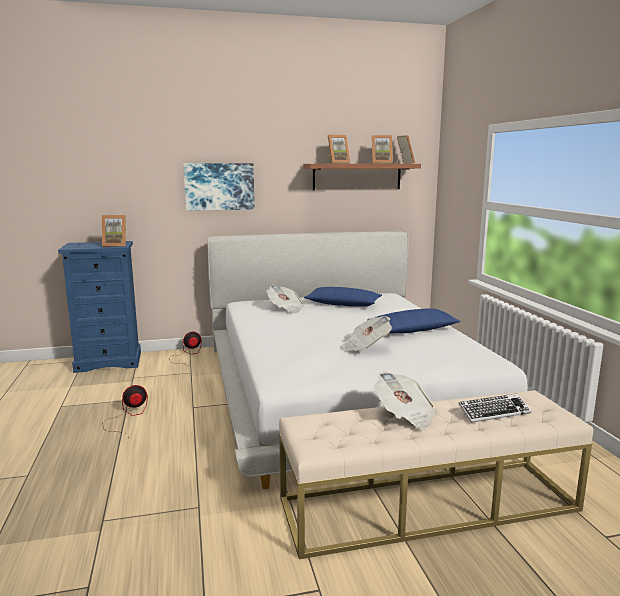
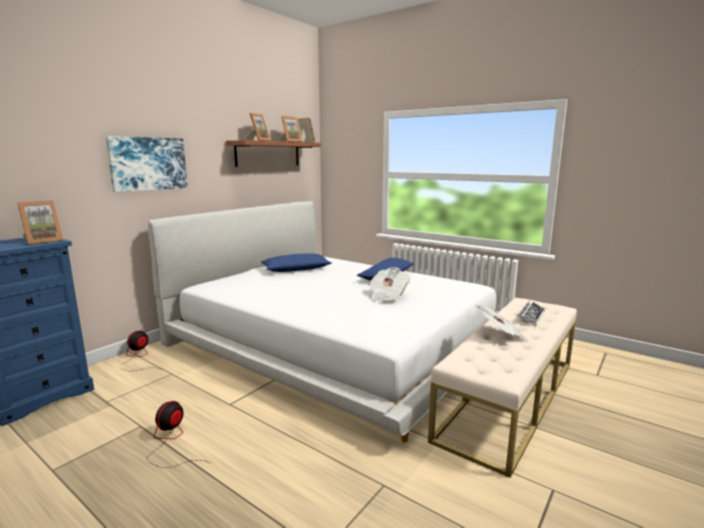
camera: 40 degrees left, 0 degrees up
(285, 309) = (257, 282): newspaper -> none

